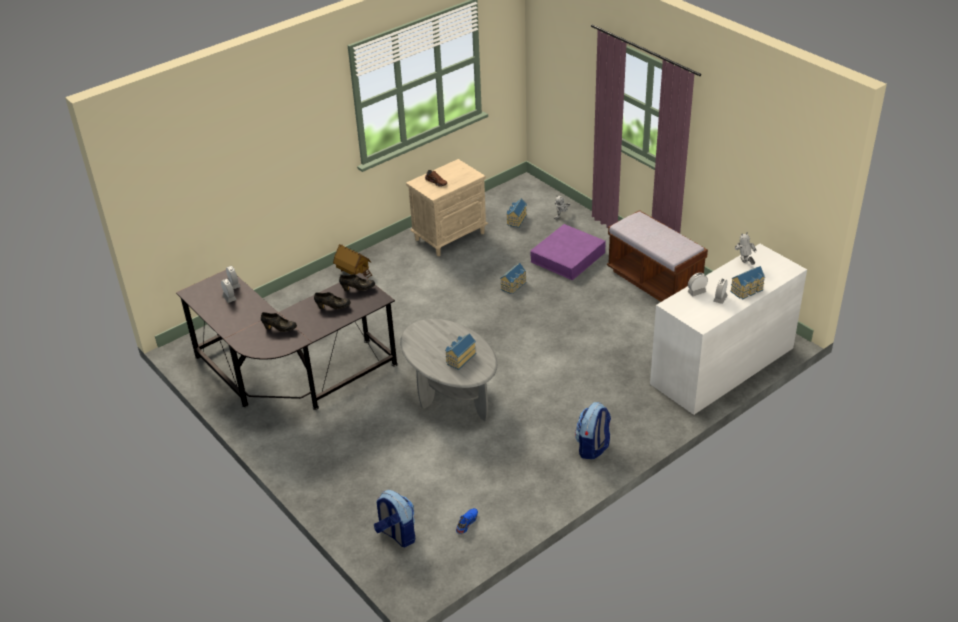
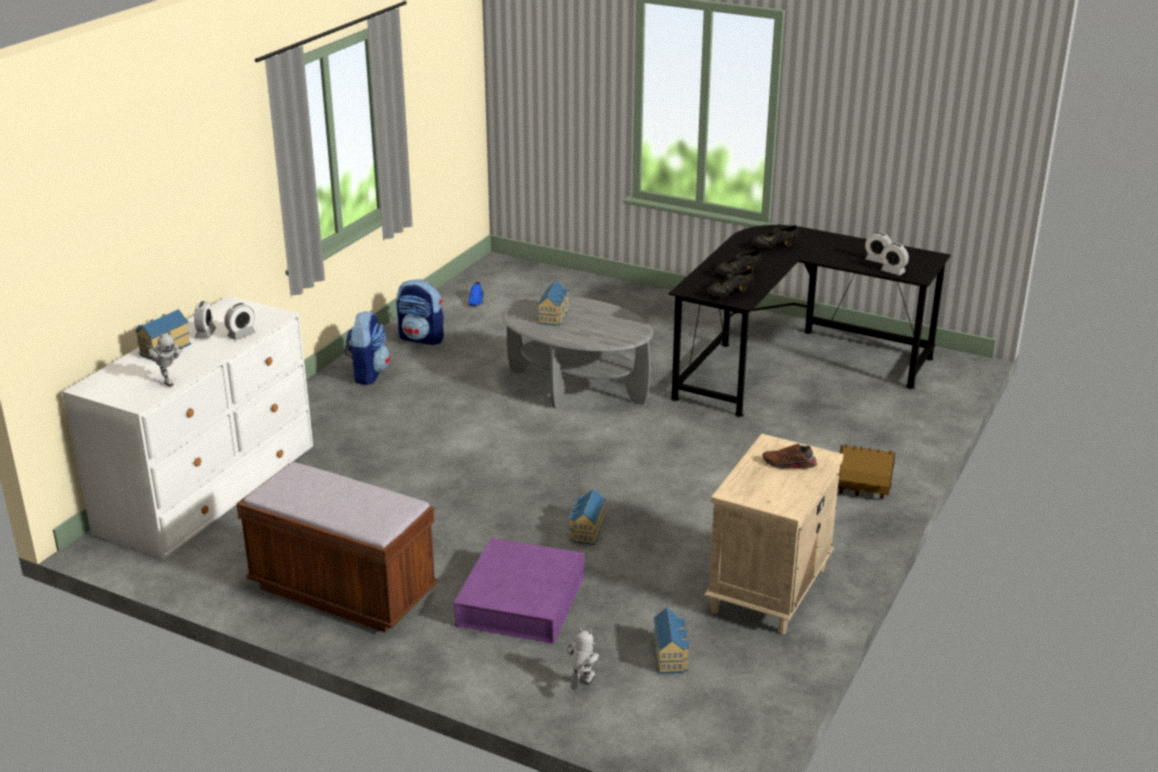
camera: 155 degrees right, 10 degrees down
(396, 534) = (539, 283): backpack -> backpack (422, 338)

